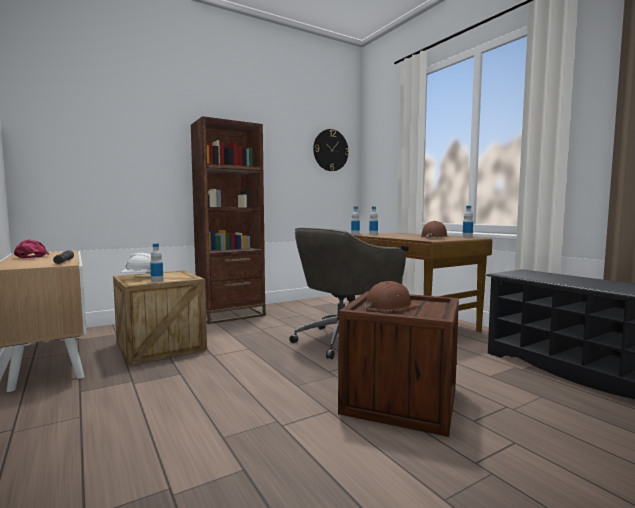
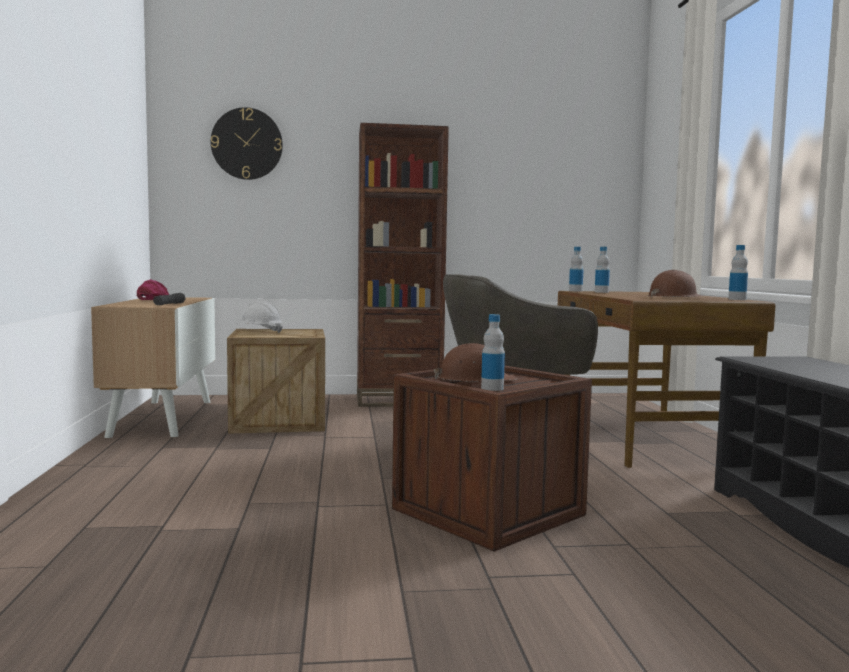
camera: 25 degrees right, 0 degrees up
(157, 281) = (269, 336): bottle -> bottle (492, 388)
(330, 150) = (583, 157): wall clock -> wall clock (247, 144)

